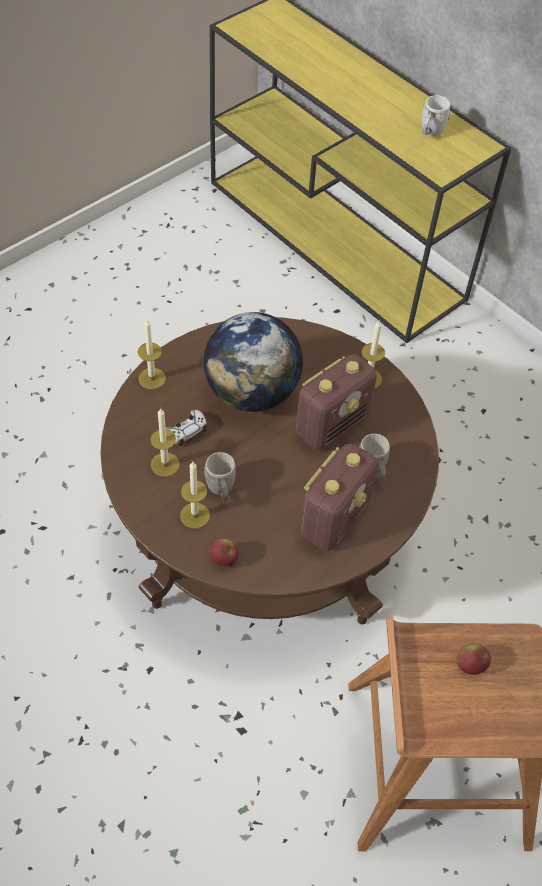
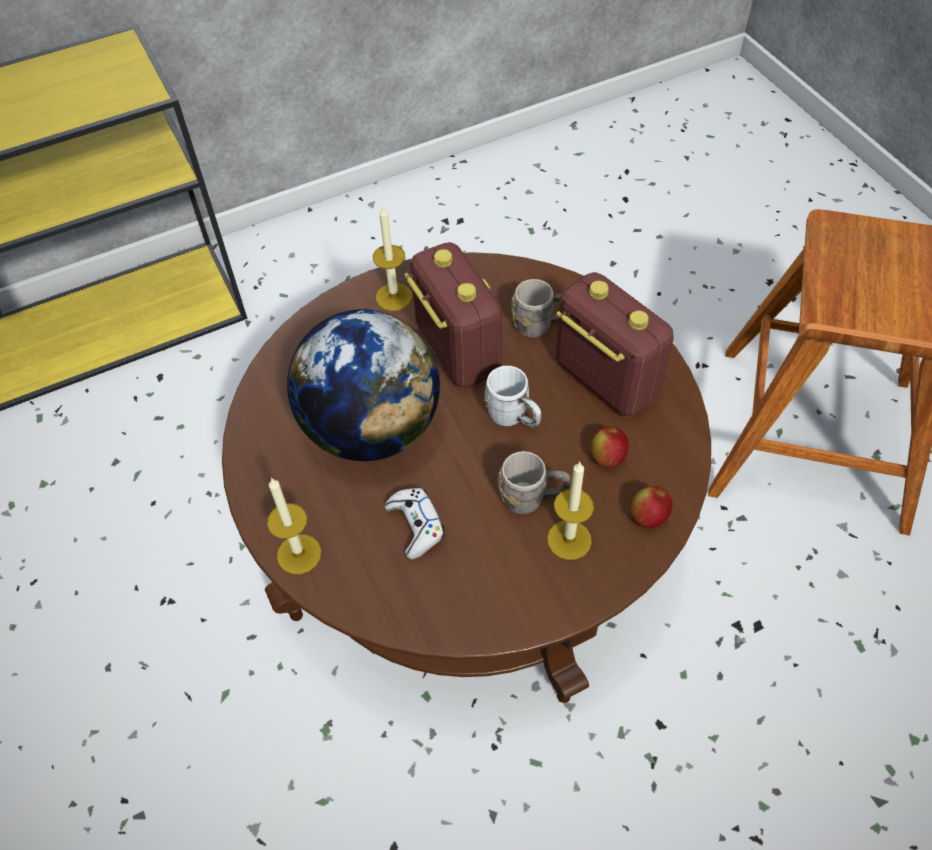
camera: 70 degrees left, 0 degrees up
(165, 464) = (469, 563): candle -> none
(430, 132) = (59, 84): white mug -> white mug (513, 417)
(470, 665) = (860, 278): apple -> apple (607, 457)

